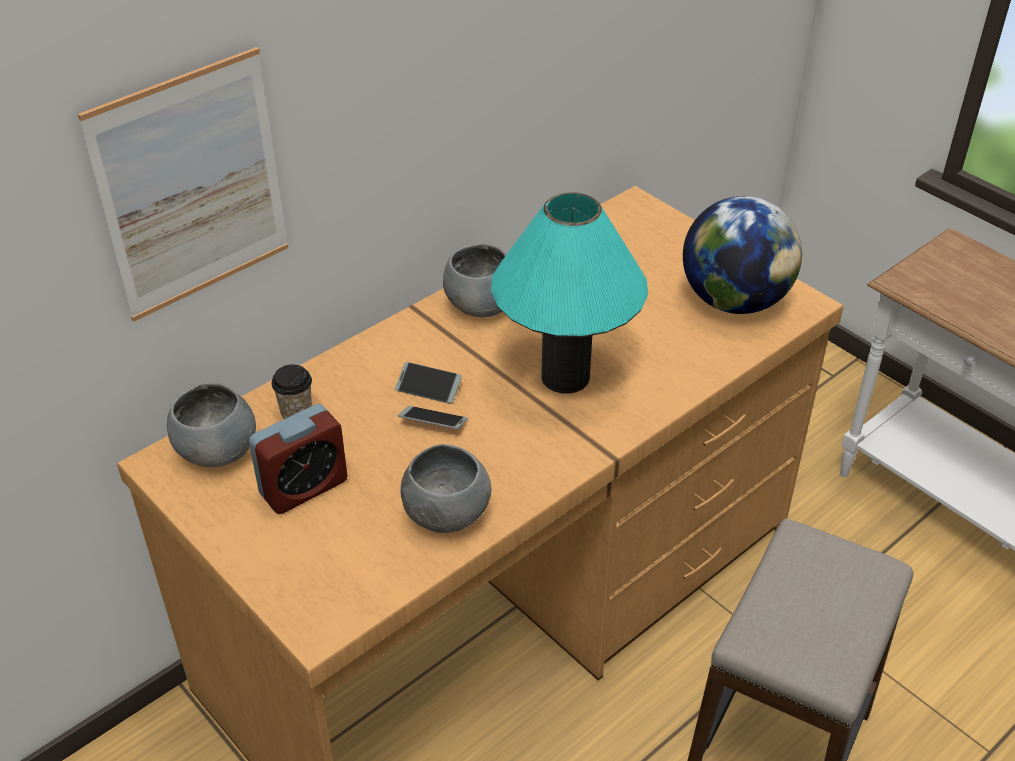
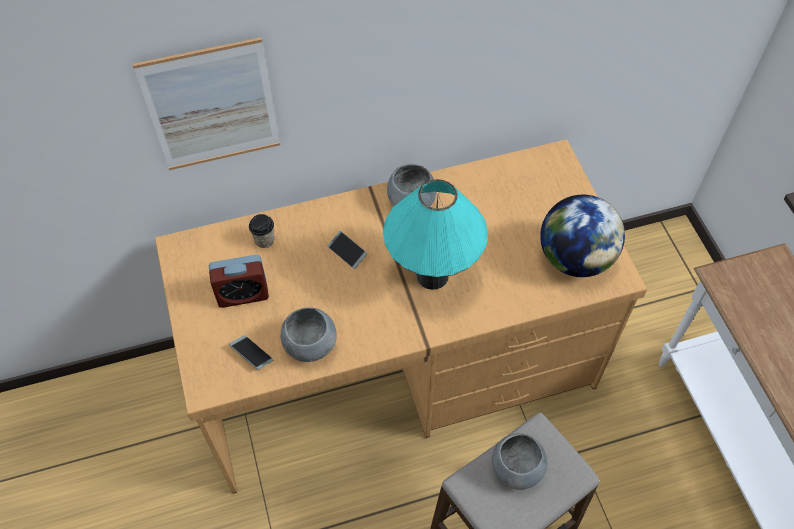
camera: 25 degrees right, 15 degrees up
(217, 450) = (209, 250): grey bowl -> grey bowl (517, 468)
(433, 422) = (336, 278): phone -> phone (251, 354)

